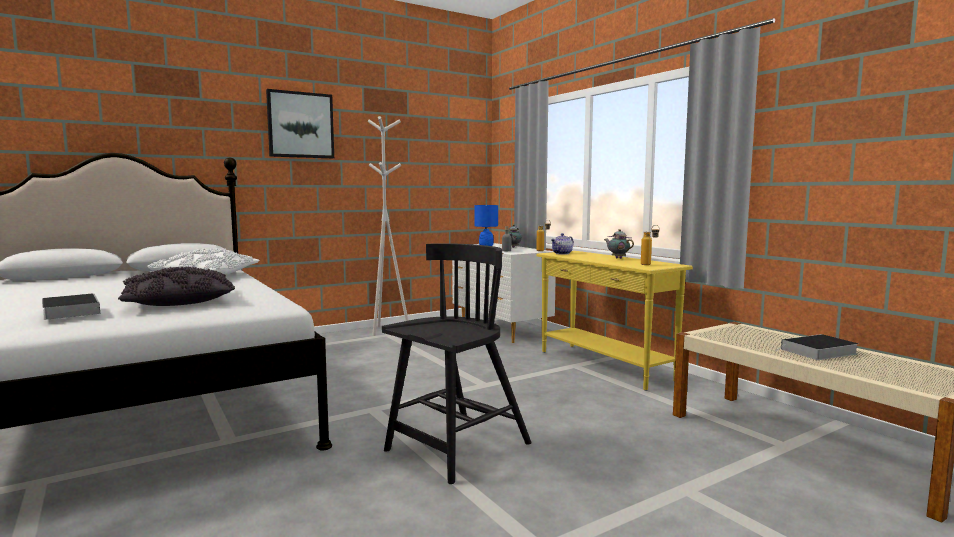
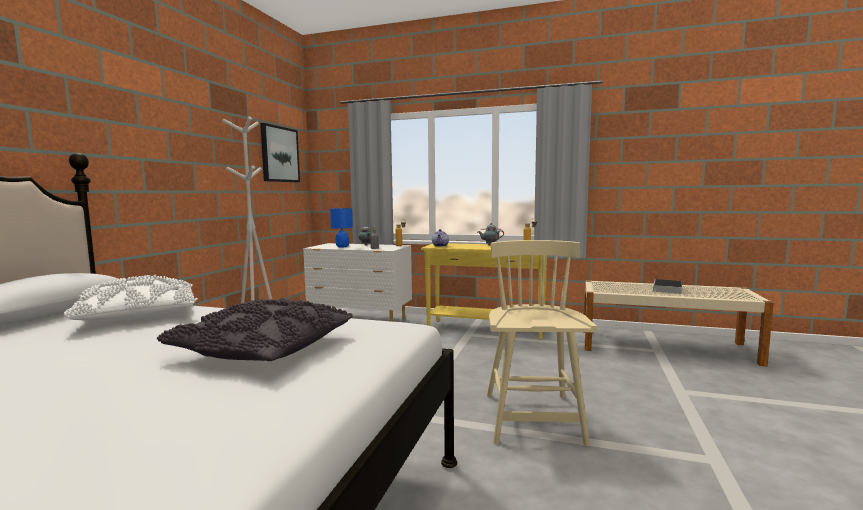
camera: 40 degrees left, 0 degrees up
(70, 311) = (184, 398): book -> none
(300, 125) = (152, 117): picture -> picture (279, 154)
(456, 447) = (533, 419): black chair -> beige chair

